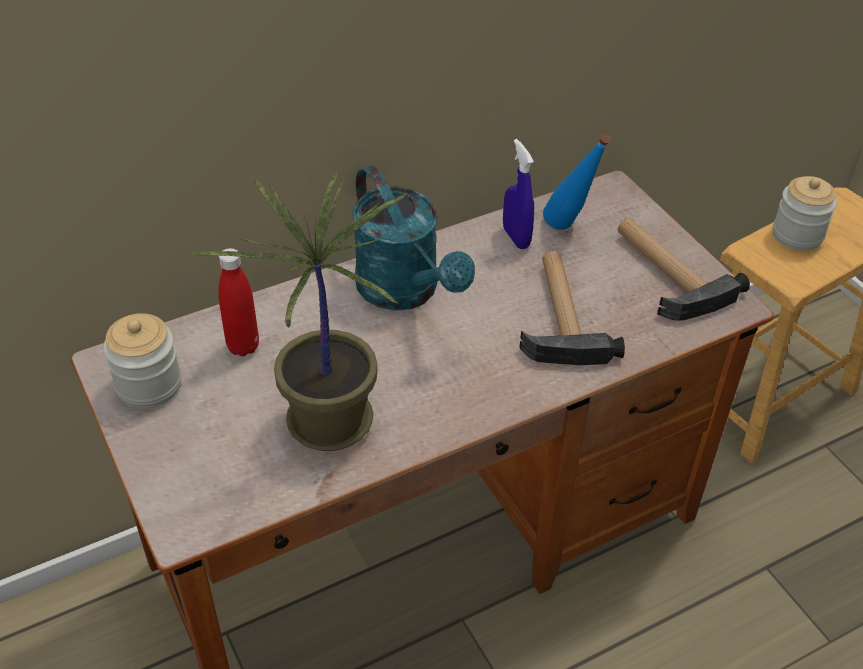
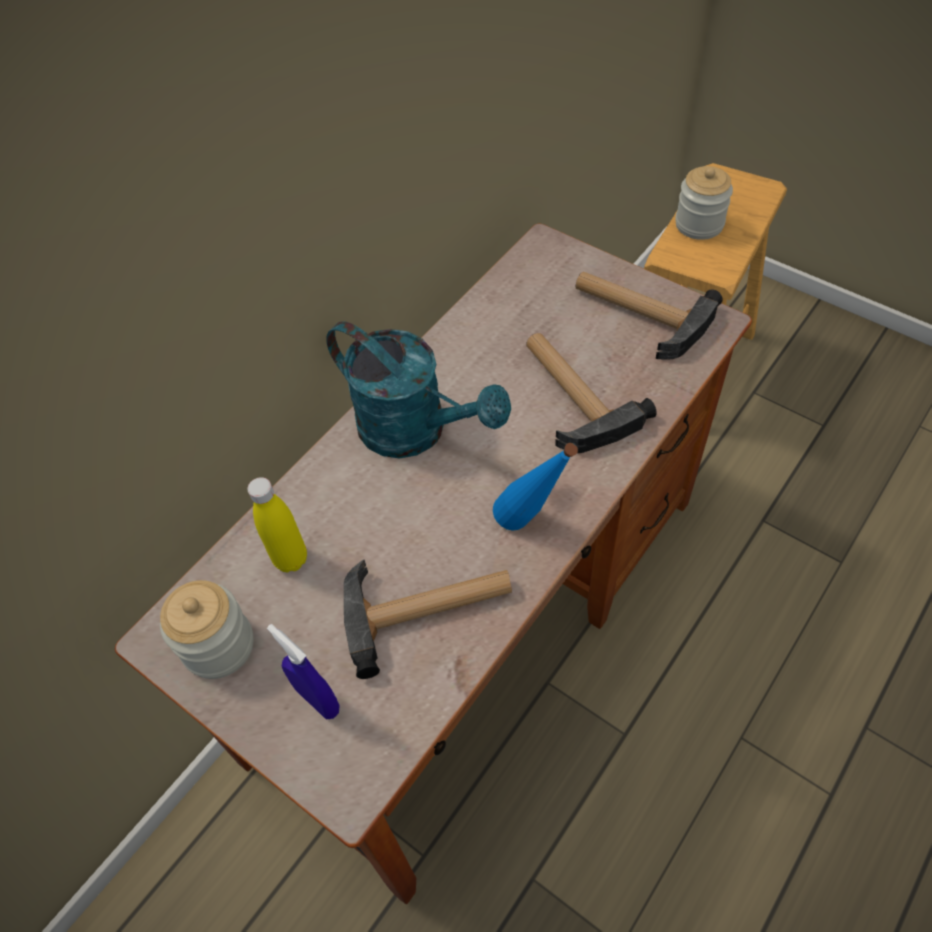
camera: 20 degrees left, 10 degrees up
(243, 346) = (291, 559): red bottle -> yellow bottle
(331, 425) = (428, 607): potted plant -> hammer
(516, 238) = (485, 330): blue spray bottle -> blue spray bottle (317, 699)
(569, 231) = (530, 304): blue bottle -> blue bottle (531, 525)

